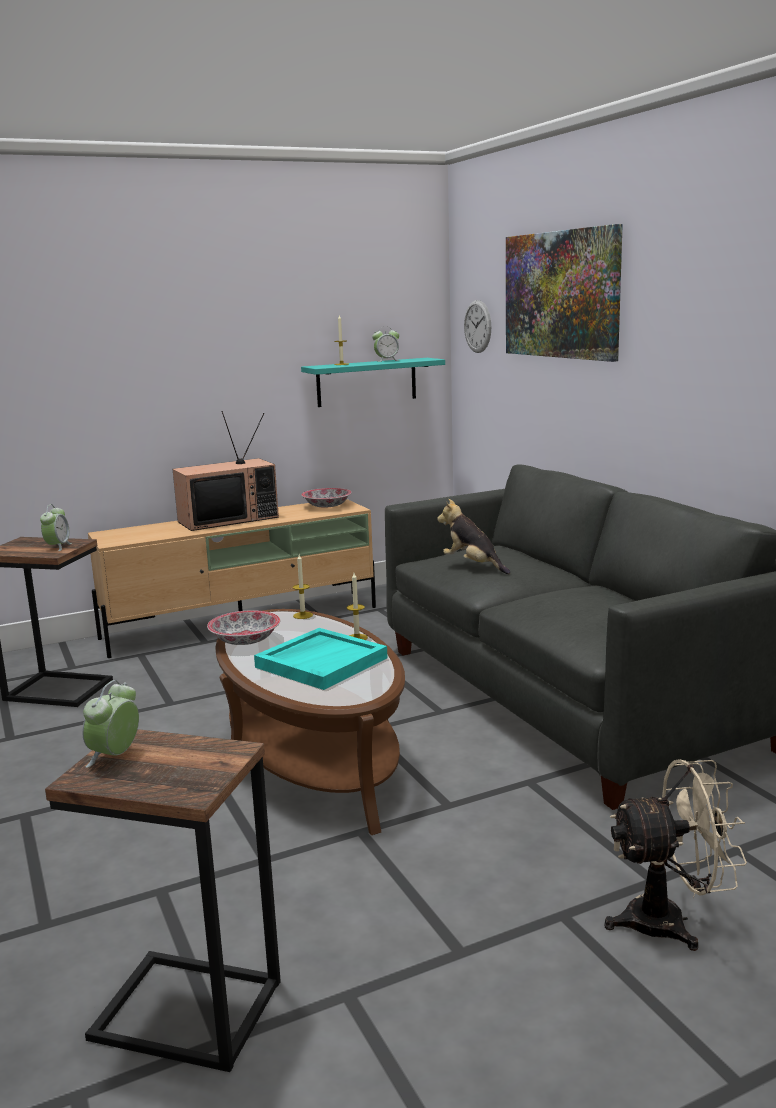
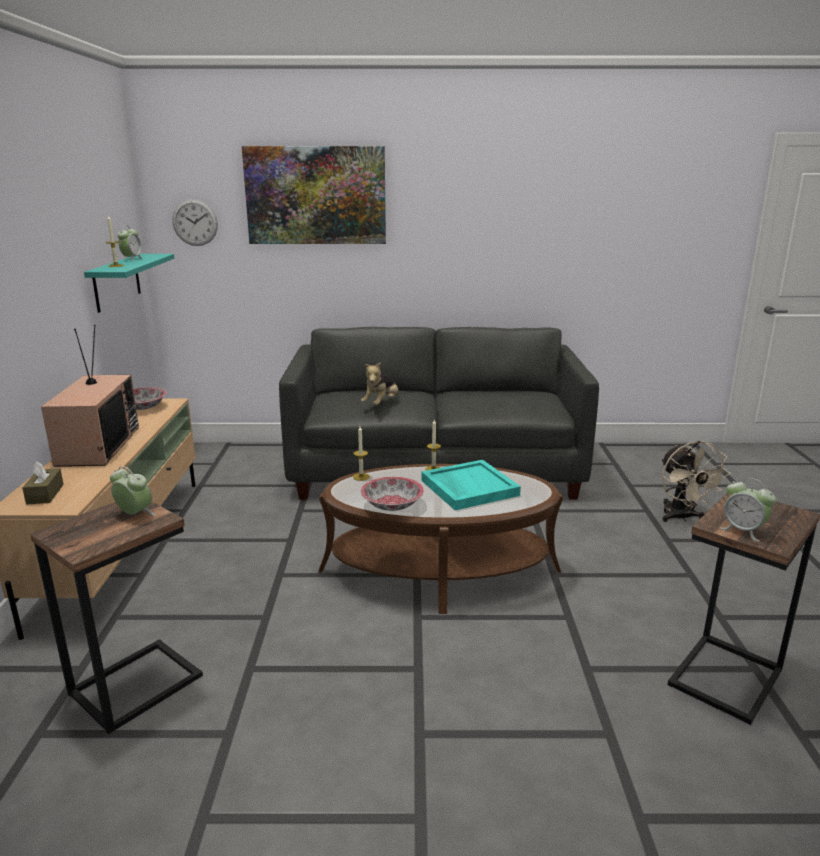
camera: 65 degrees left, 5 degrees up
(128, 533) = (45, 494): none -> brown tissue box
(473, 566) = (381, 404): plush toy -> plush toy turned 45 degrees counterclockwise
(670, 921) = (681, 517): beige fan -> beige fan turned 150 degrees clockwise

